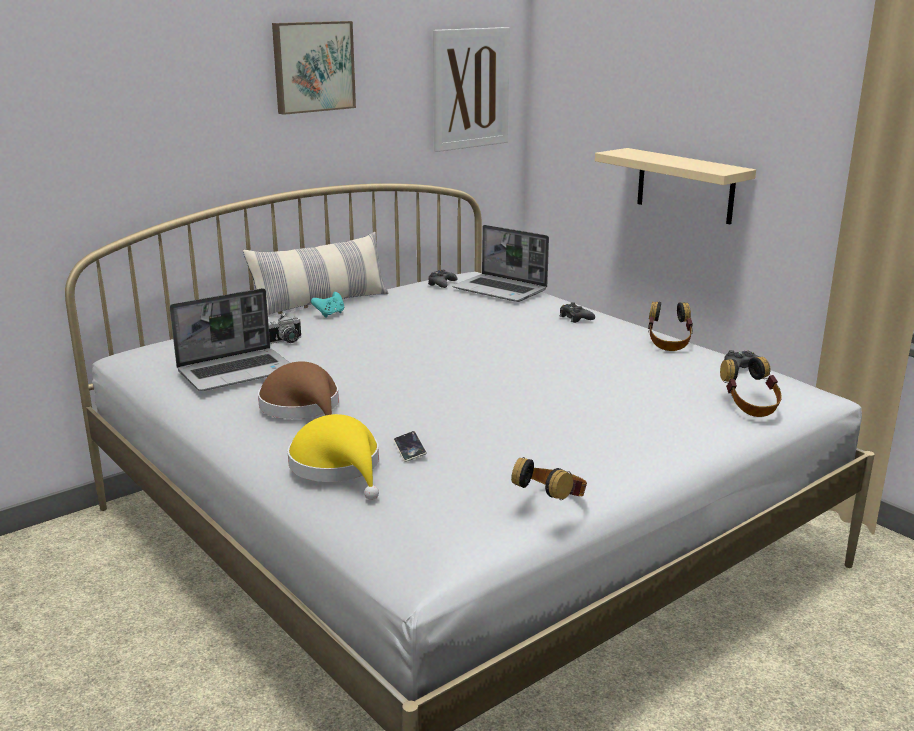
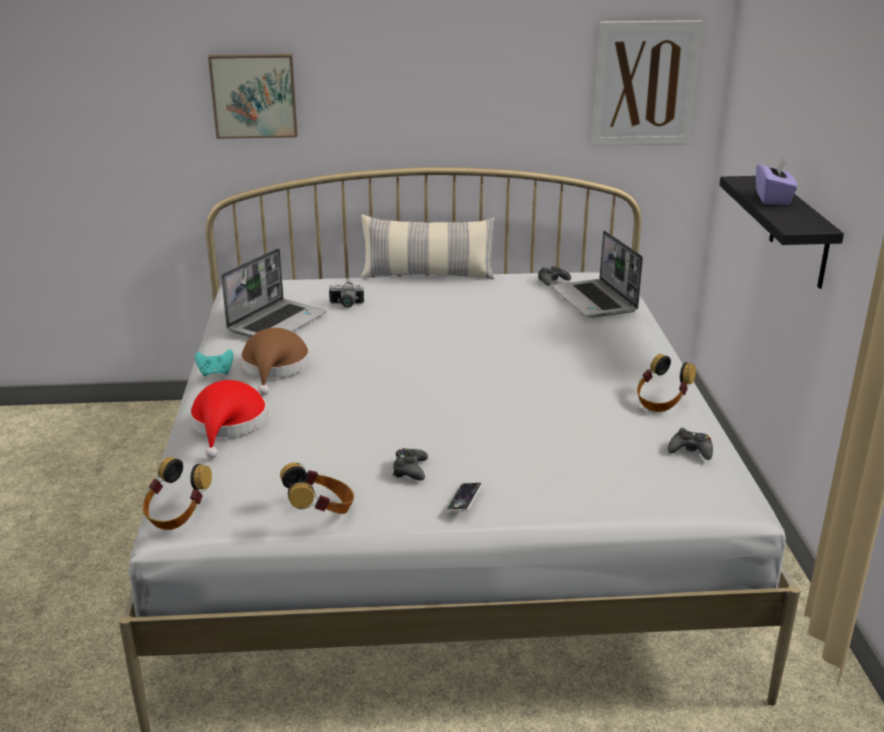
camera: 35 degrees right, 5 degrees up
(237, 371) = (277, 322): laptop -> laptop turned 60 degrees counterclockwise
(312, 66) = (454, 53): picture -> picture (254, 95)
(330, 314) = (415, 288): turquoise game controller -> turquoise game controller (215, 373)
(338, 467) = (228, 424): yellow hat -> red hat
(409, 449) = (292, 428): phone -> phone (464, 500)
(575, 318) = (616, 349): black game controller -> black game controller (410, 470)
(665, 159) = (773, 199): none -> purple tissue box
(685, 186) = (799, 232): beige shelf -> black shelf
(750, 407) = (629, 491): headphones -> headphones (177, 515)

